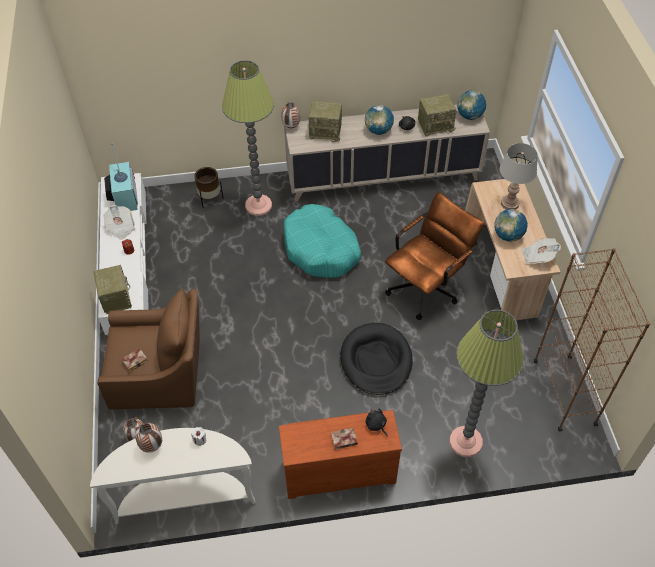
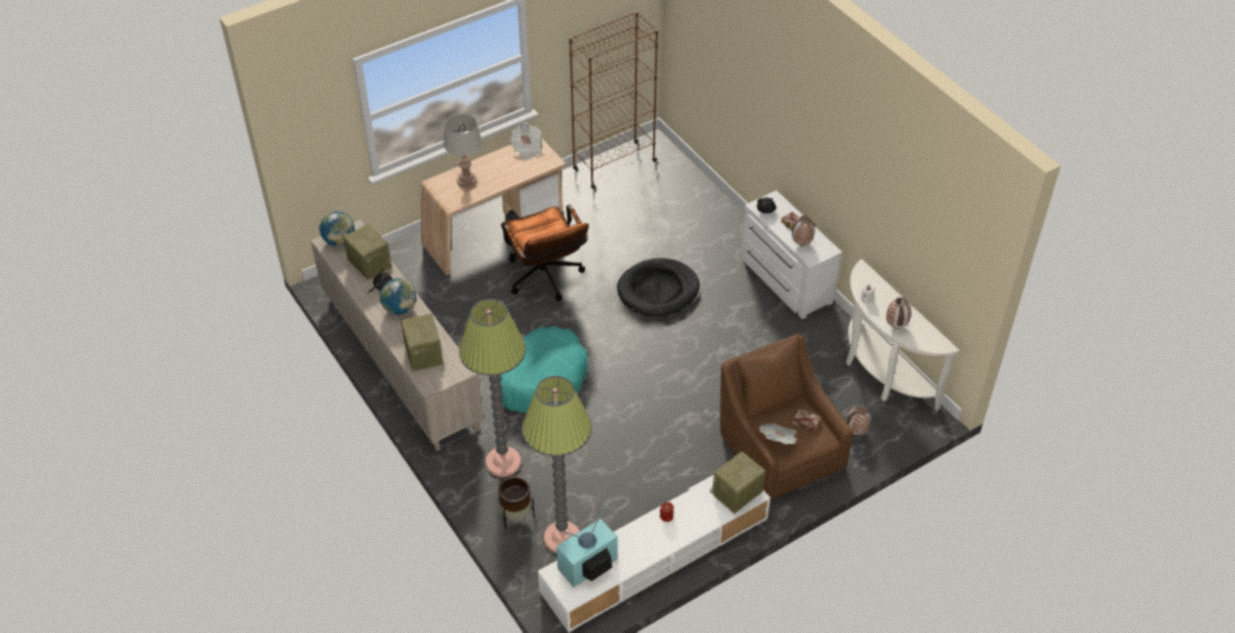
camera: 115 degrees left, 5 degrees down
(121, 228) = (638, 542): newspaper -> newspaper (779, 440)
(291, 127) = (430, 389): vase -> vase (801, 244)
(338, 469) = (784, 281): brown dresser -> white dresser
(427, 286) = (546, 280): brown office chair -> brown office chair turned 135 degrees counterclockwise
(465, 442) = (703, 211): floor lamp -> floor lamp (562, 538)
(508, 235) = (511, 173): globe -> none

